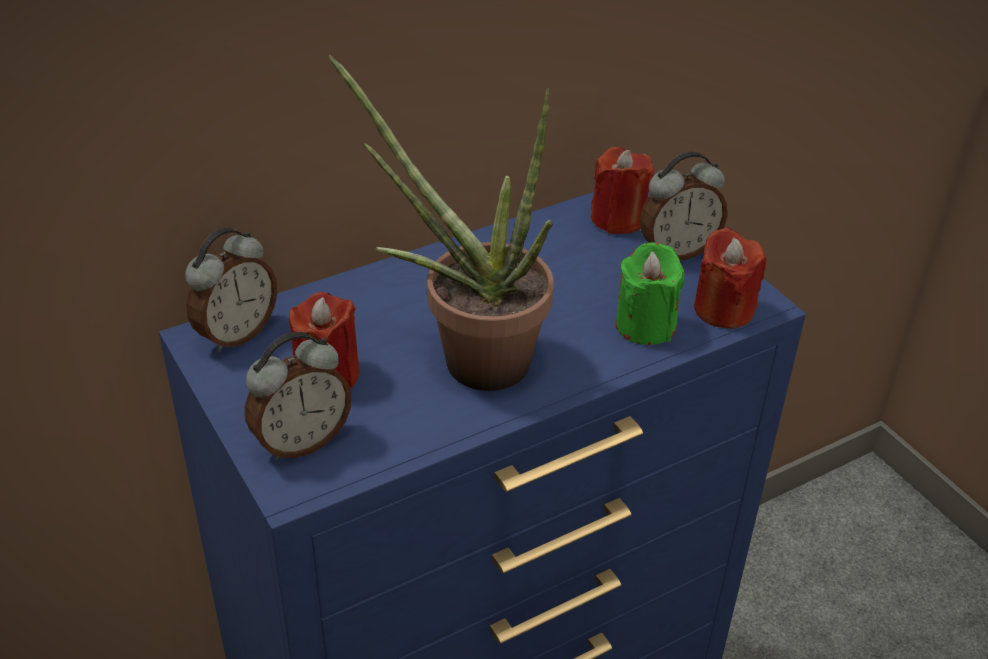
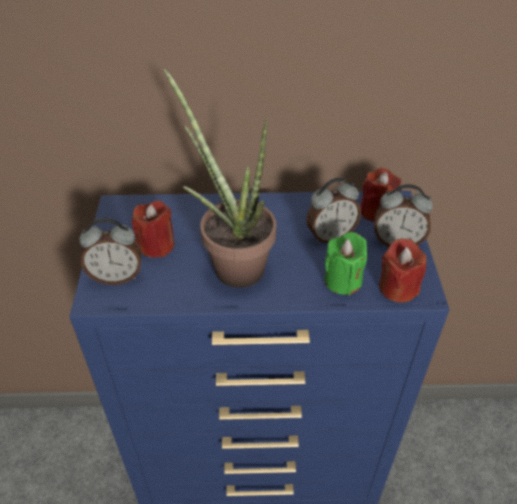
camera: 30 degrees right, 5 degrees up
(236, 334) = (132, 208): alarm clock -> alarm clock (330, 235)

